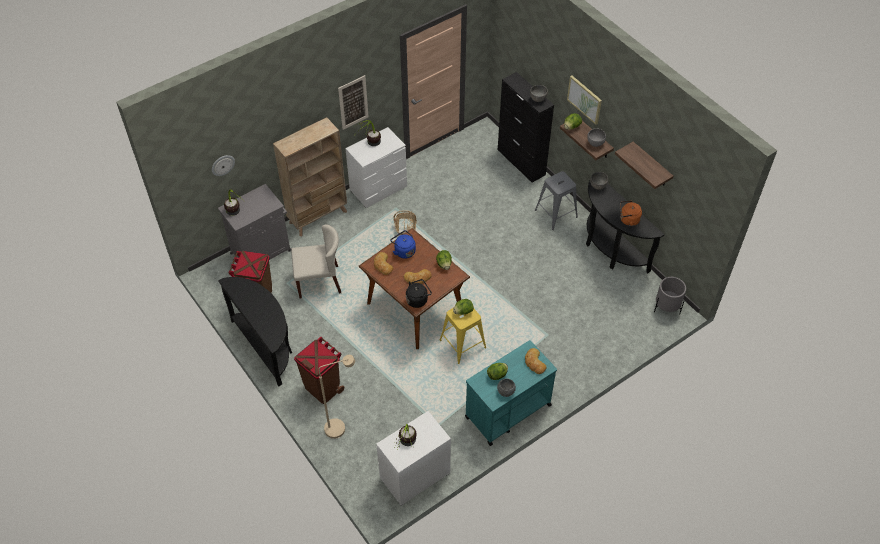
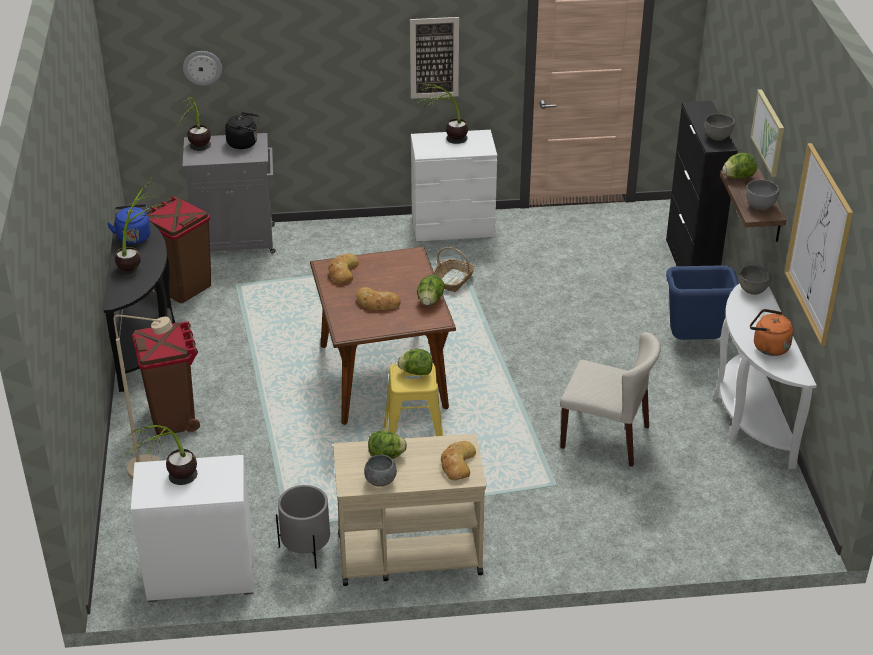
camera: 30 degrees right, 15 degrees down
(264, 310) = (140, 262): none -> potted plant
(318, 217) = (343, 230): beige bookcase -> none
(319, 281) = (280, 299): beige chair -> beige chair (606, 437)
(403, 251) = (387, 266): blue kettle -> blue kettle (133, 236)
(418, 299) = (355, 326): black kettle -> black kettle (244, 143)
(507, 411) = (408, 554): turquoise cart -> beige cart
(556, 214) = (694, 342): grey stool -> blue trash can
(610, 249) = (749, 416): black console table -> white console table
(651, 165) = (818, 244): shelf -> picture
(666, 307) = (787, 526): grey planter -> grey planter (306, 549)

